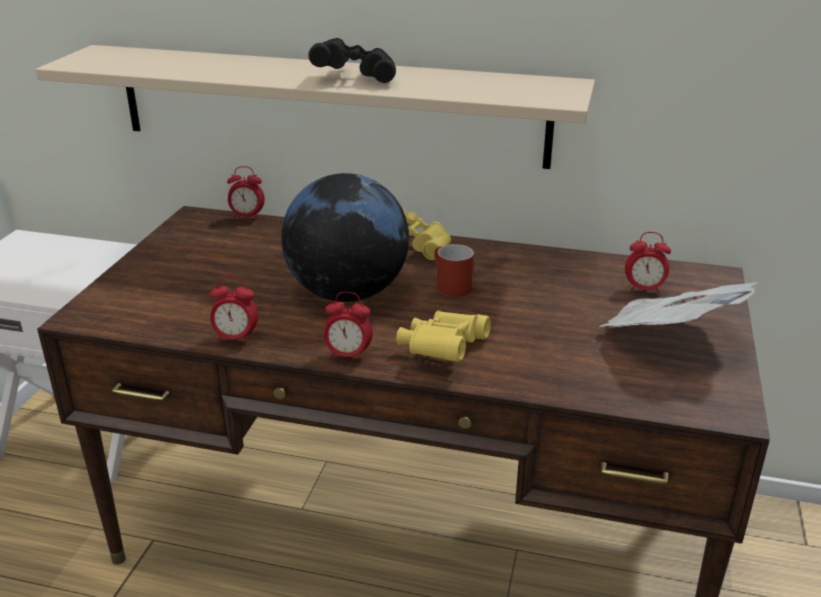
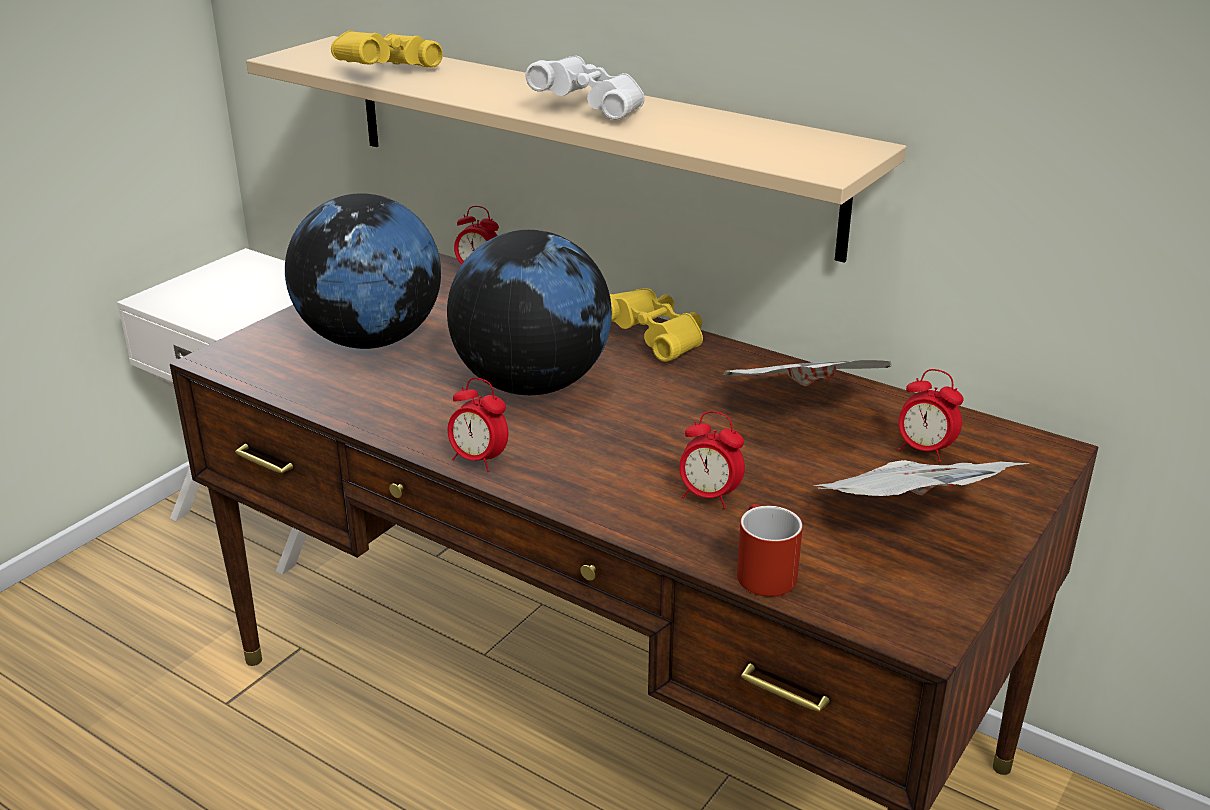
camera: 20 degrees right, 0 degrees up
(198, 281) = (370, 340): none -> globe
(235, 339) = (366, 415): alarm clock -> alarm clock (709, 497)
(355, 77) = (591, 109): black binoculars -> white binoculars
(442, 351) = (595, 477): yellow binoculars -> yellow binoculars (383, 72)
(449, 285) = (663, 397): red mug -> red mug (760, 571)
(547, 277) = (800, 410): none -> newspaper

